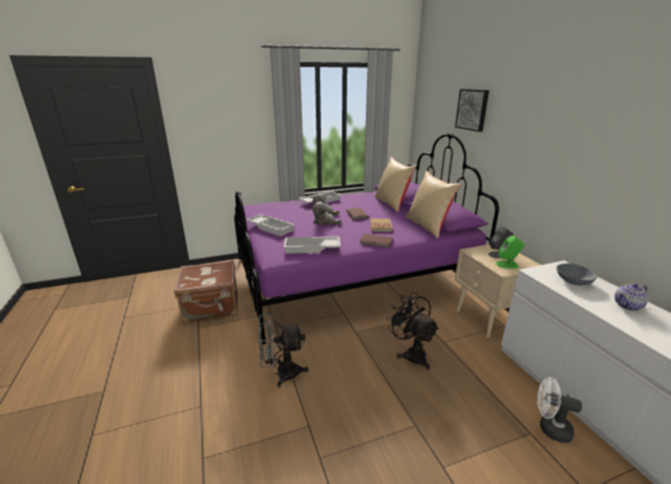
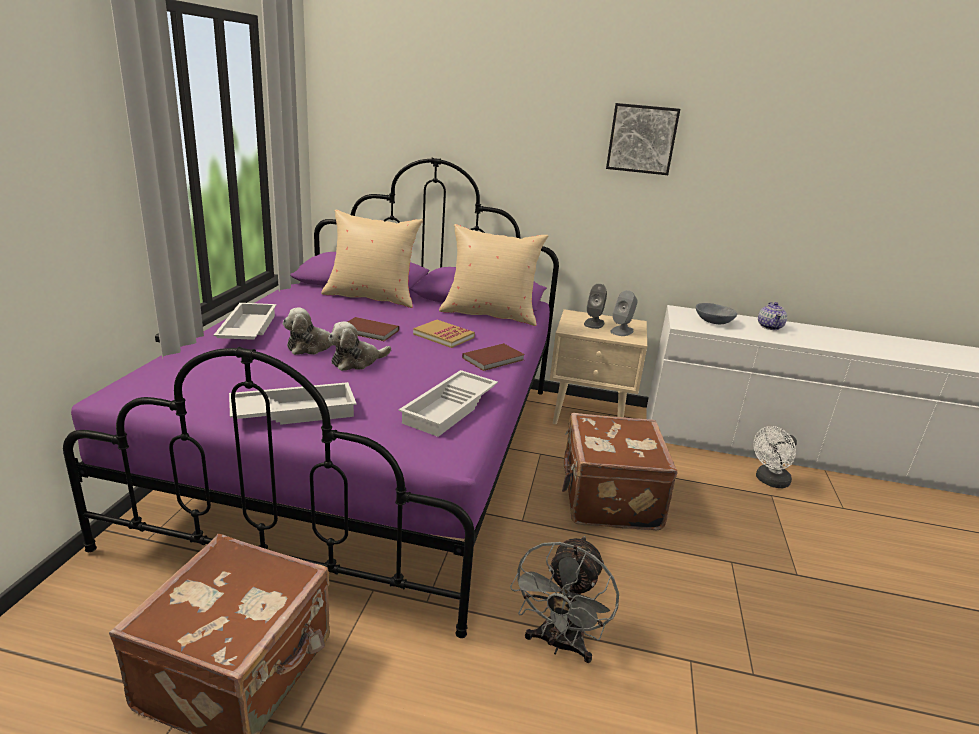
camera: 60 degrees left, 0 degrees up
(411, 353) = (607, 499): black fan -> brown suitcase
(472, 109) = (477, 118): picture -> picture (642, 139)
(507, 265) = (622, 331): green speaker -> grey speaker

